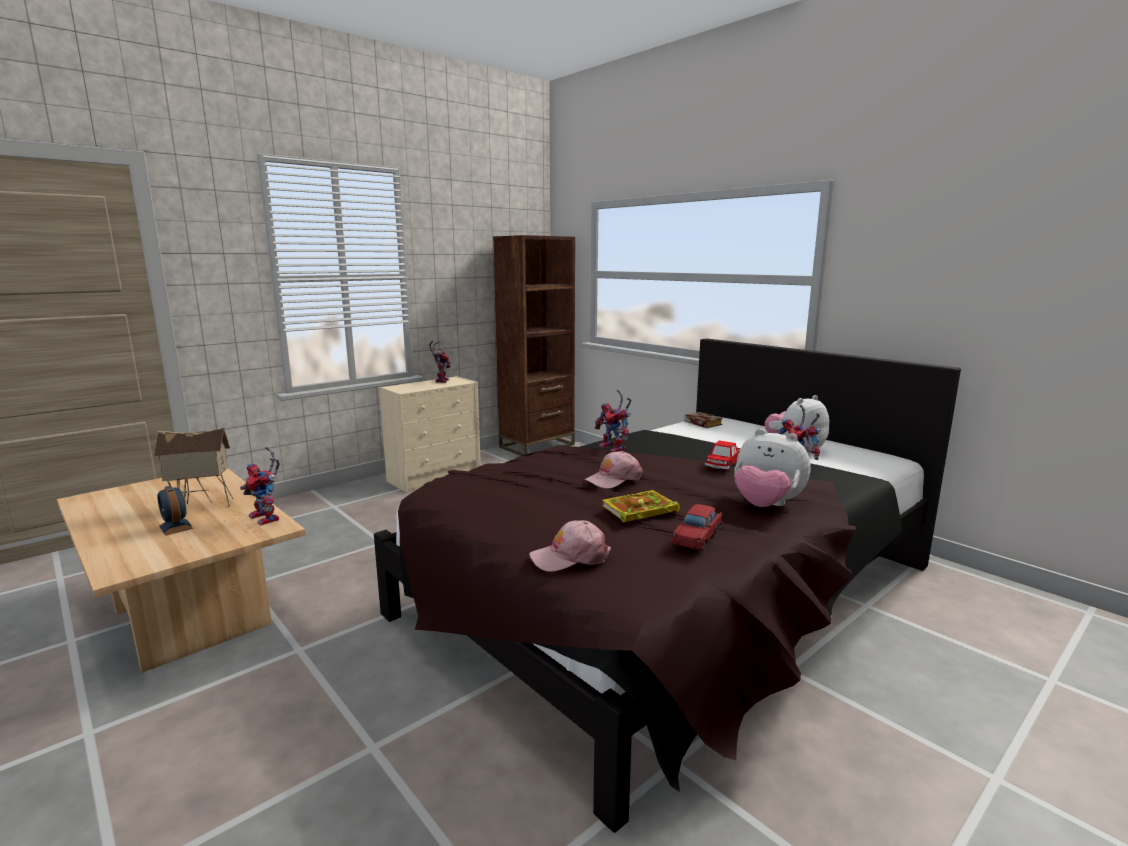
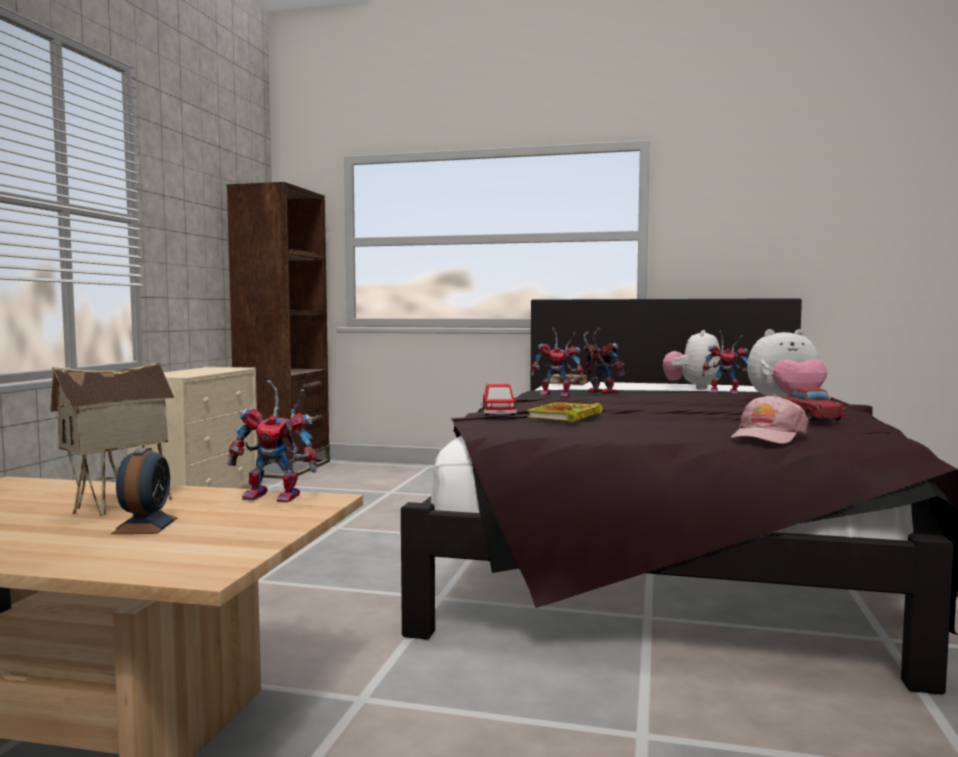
camera: 35 degrees left, 10 degrees down
(175, 527) = (145, 526): alarm clock -> alarm clock turned 105 degrees counterclockwise
(441, 380) = (199, 369): toy robot -> toy robot (599, 393)
(613, 479) = (635, 404): pink cap -> none
(638, 510) = (721, 413): book -> book (565, 417)
(723, 463) = (680, 392): toy car -> toy car (498, 412)

